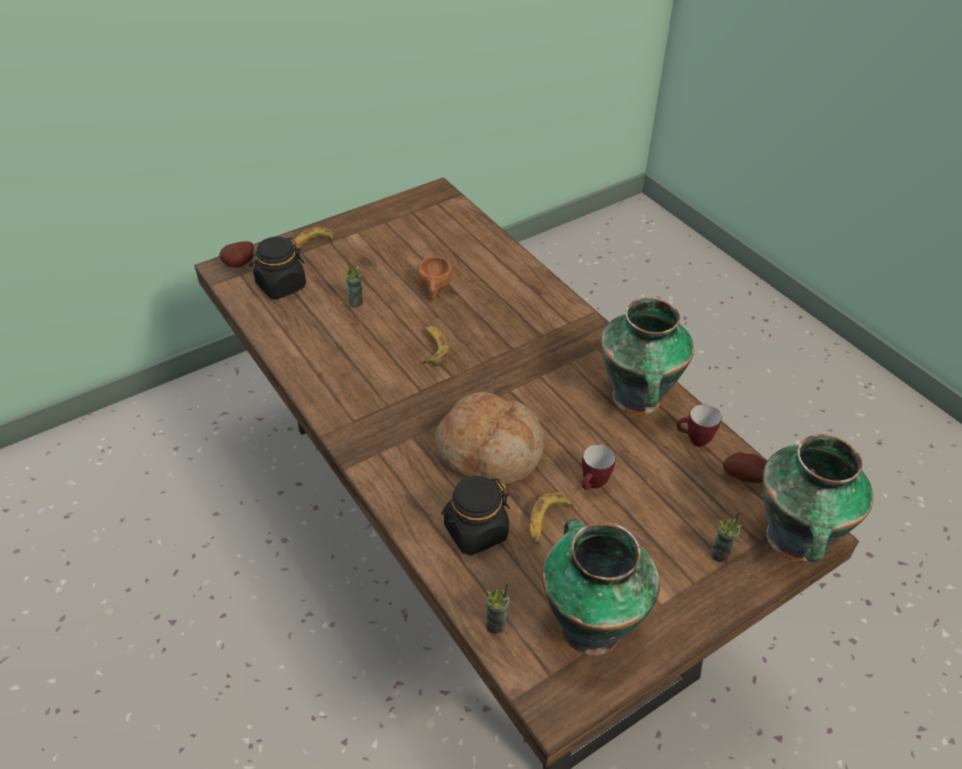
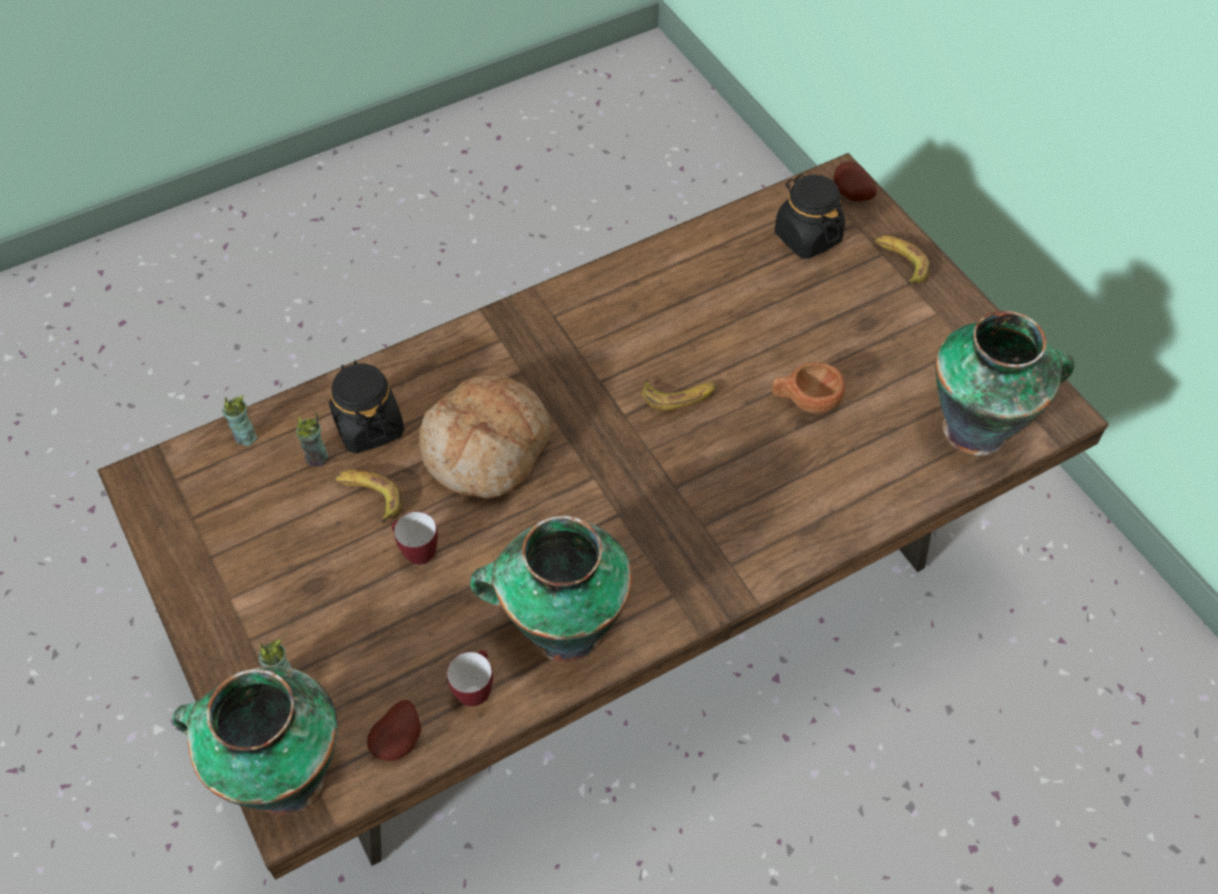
camera: 95 degrees right, 10 degrees up
(355, 302) = (775, 314): cup -> cup (317, 458)
(589, 624) = (223, 522): vase -> vase (978, 429)

